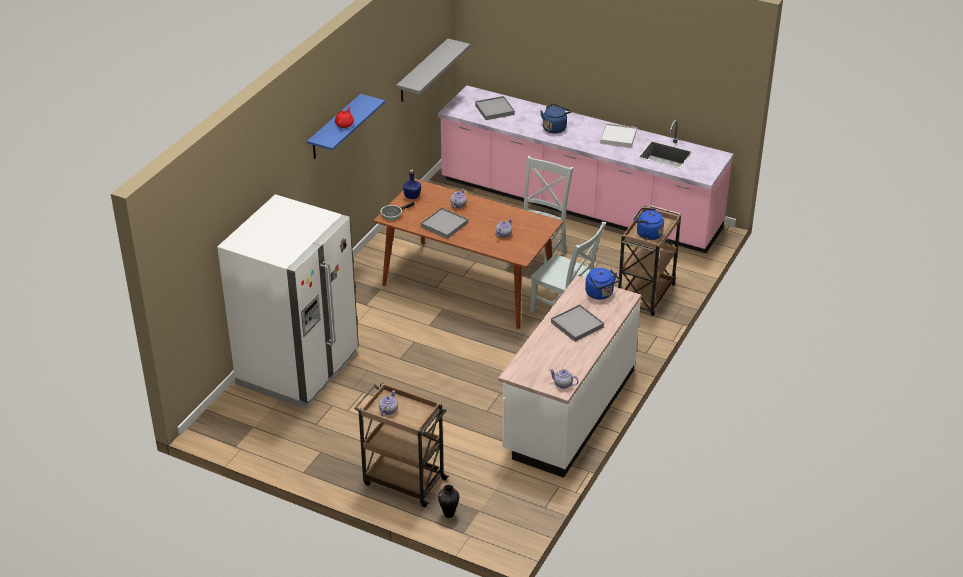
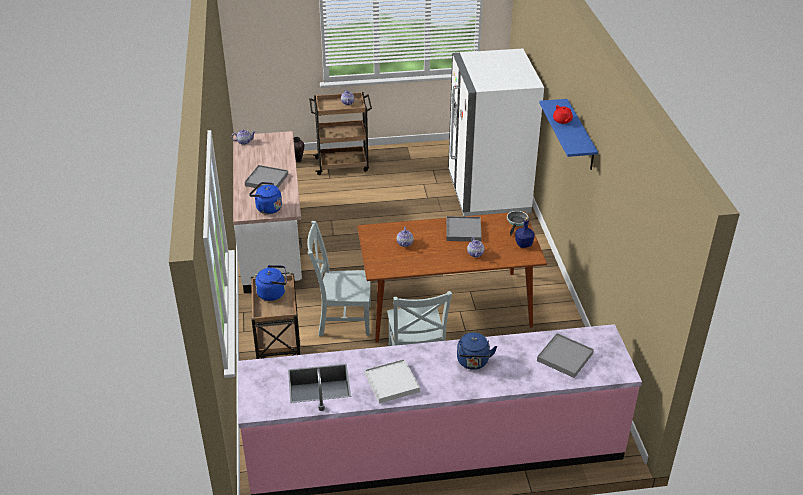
camera: 145 degrees right, 0 degrees up
(422, 71) = (639, 273): grey shelf -> none

